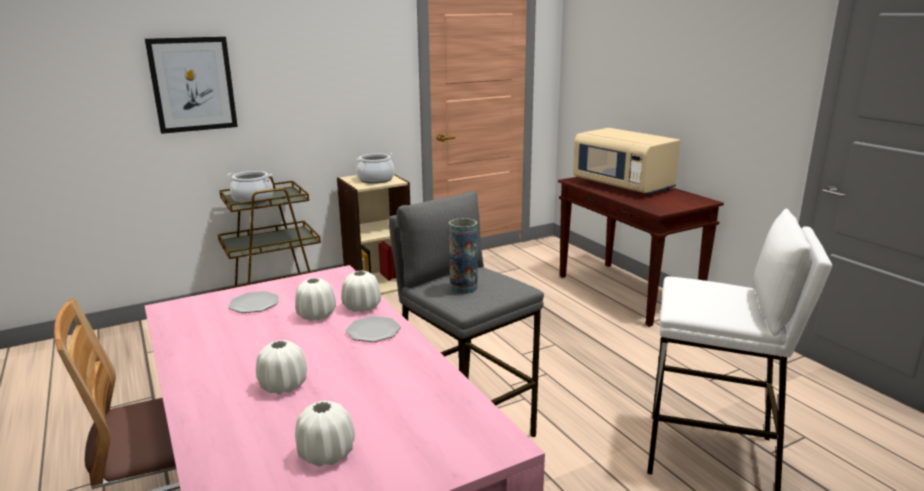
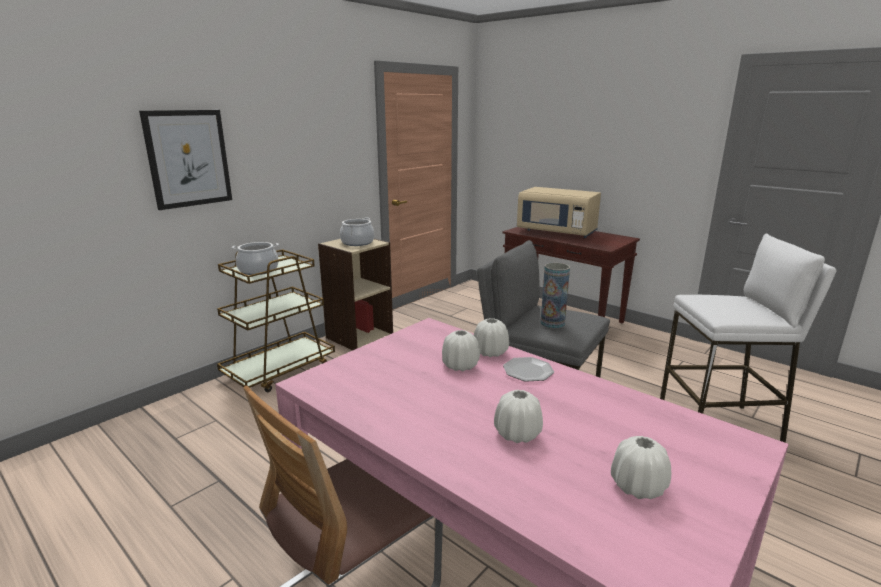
camera: 20 degrees left, 0 degrees up
(254, 304) = (388, 365): plate -> none

